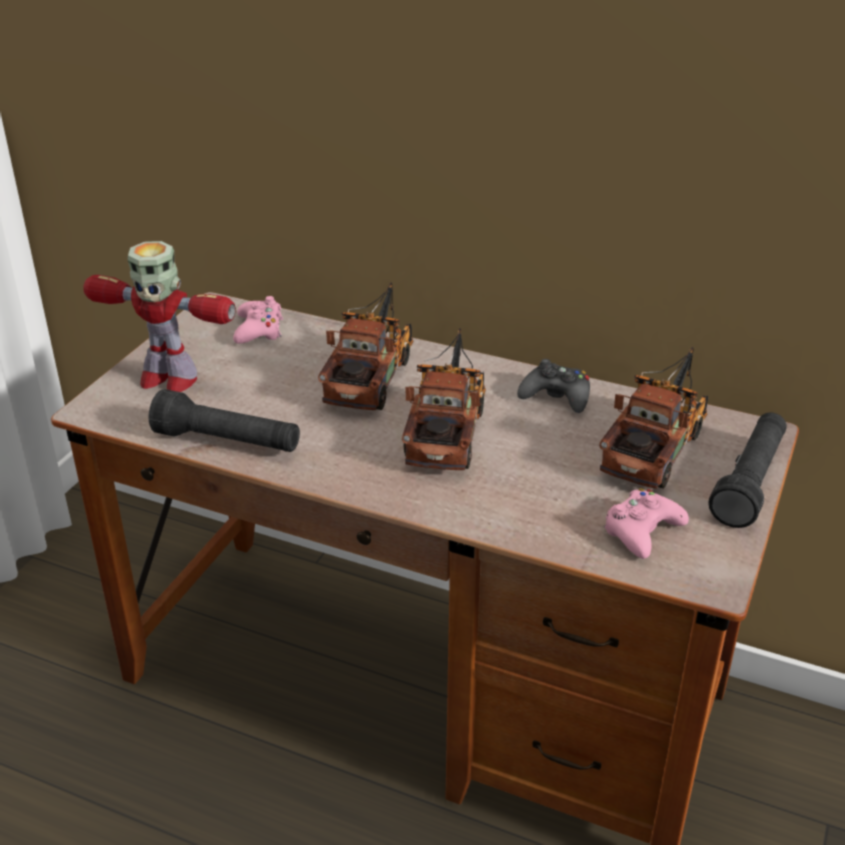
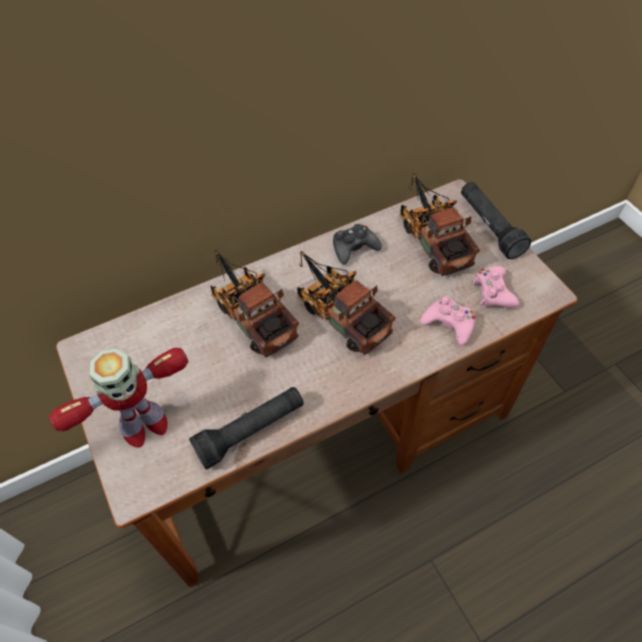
camera: 50 degrees left, 20 degrees up
(259, 330) = (139, 341): pink game controller -> pink game controller (449, 324)

